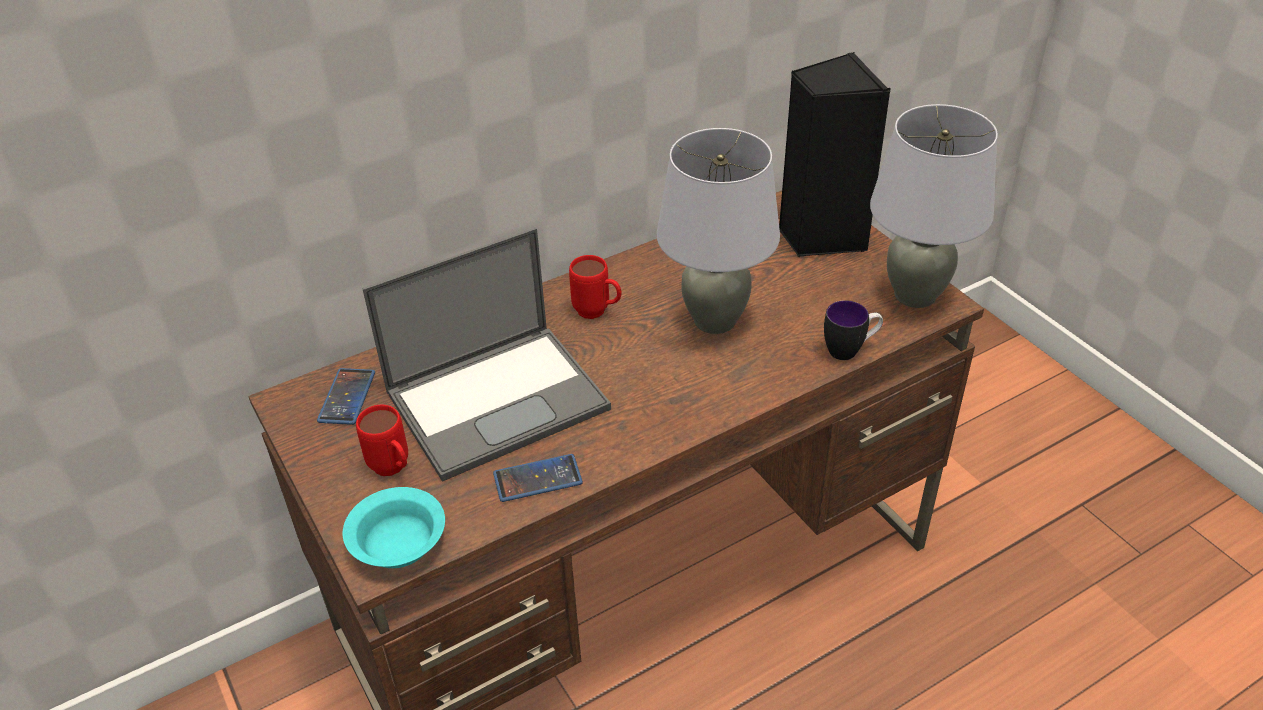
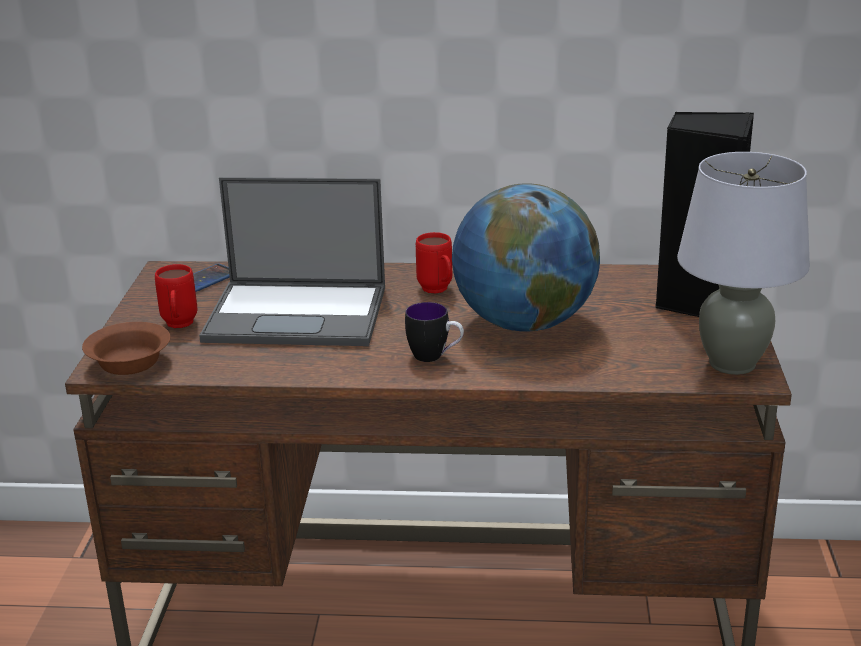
camera: 35 degrees right, 15 degrees down
(399, 542) = (131, 362): turquoise bowl -> brown bowl
(537, 479) = (263, 364): phone -> none
(714, 320) = (524, 323): grey table lamp -> globe
(850, 350) = (616, 378): mug -> mug (435, 357)

